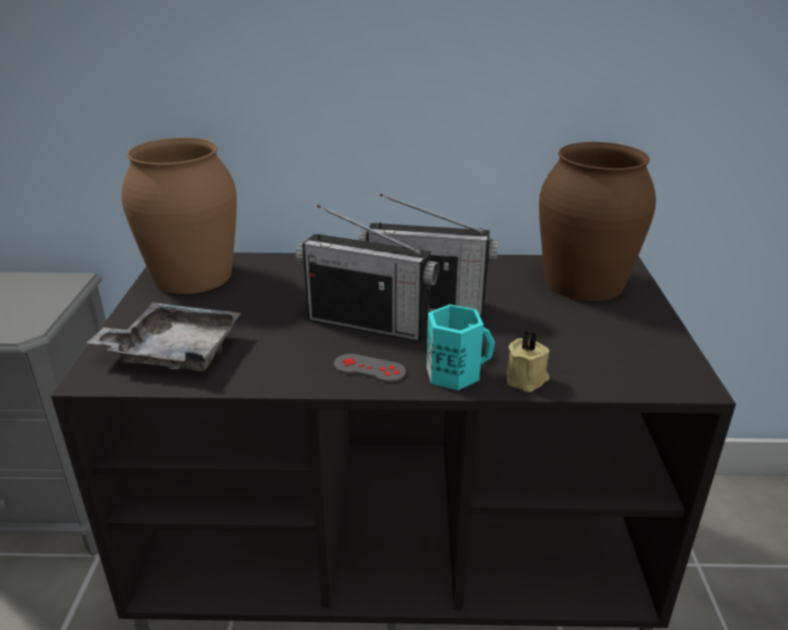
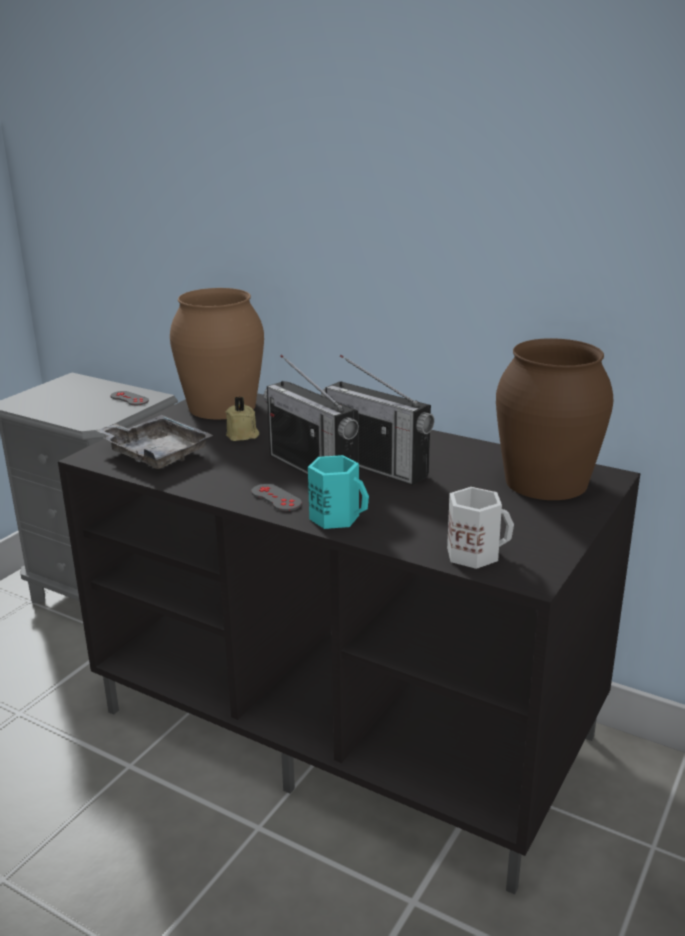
camera: 30 degrees right, 5 degrees down
(44, 288) = (129, 398): none -> grey game controller
(527, 379) = (389, 536): beige candle -> beige candle (243, 435)
(619, 373) = (474, 553): none -> white mug

